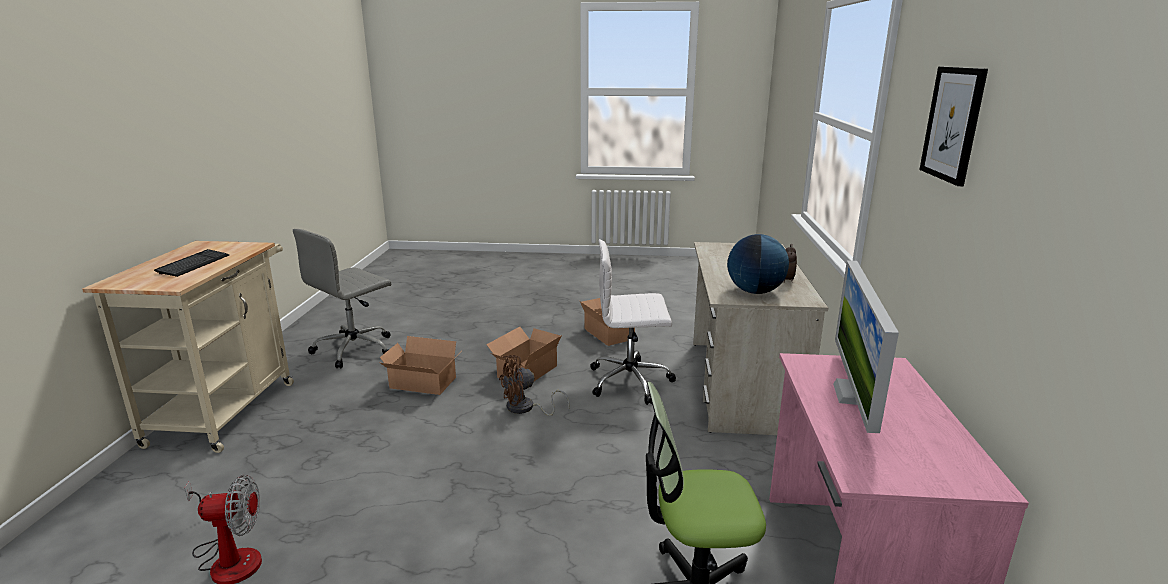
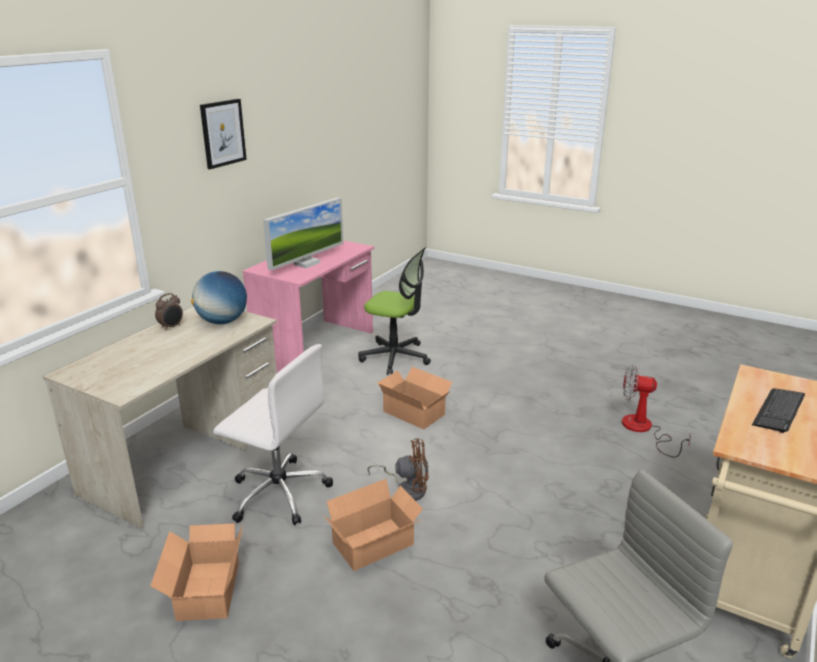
camera: 155 degrees left, 5 degrees up
(423, 384) = (504, 561): cardboard box -> cardboard box (414, 411)

